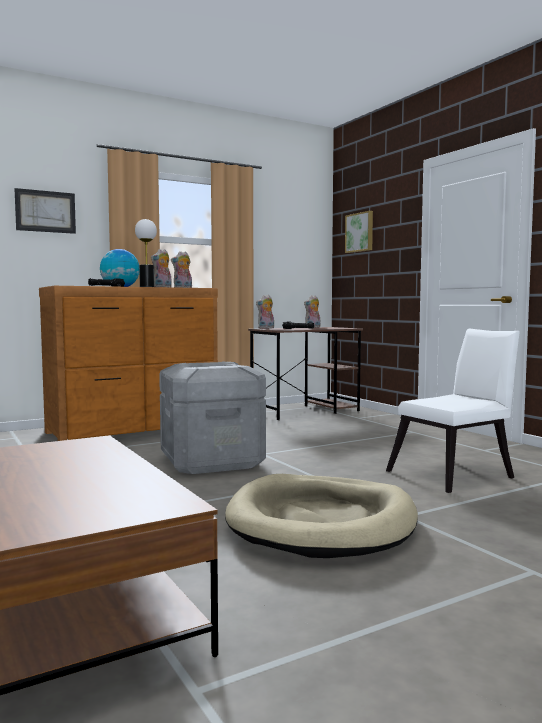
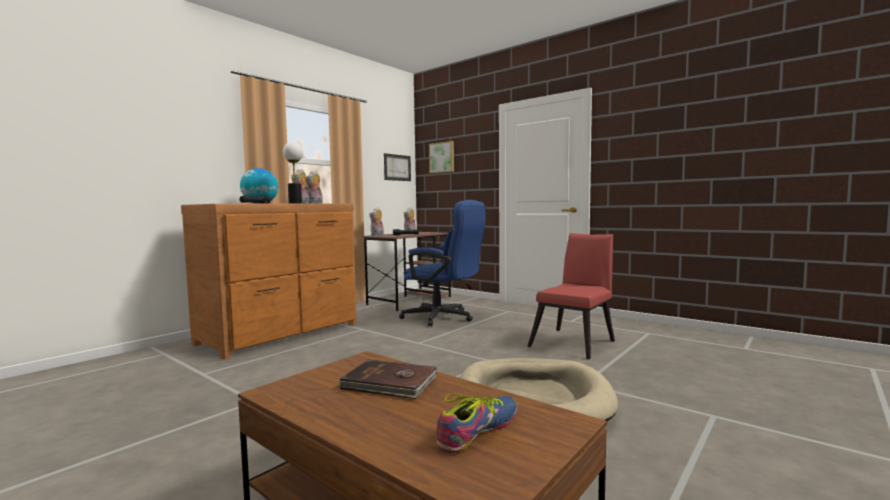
camera: 20 degrees left, 0 degrees up
(45, 211) = (180, 130): picture -> picture (397, 167)
(81, 459) = (390, 383): none -> brown book
(87, 498) = (478, 430): none -> shoe
(212, 461) = (384, 355): grey storage box -> none
(323, 432) = (444, 318): none -> blue office chair
(456, 473) = (575, 342): white chair -> red chair

